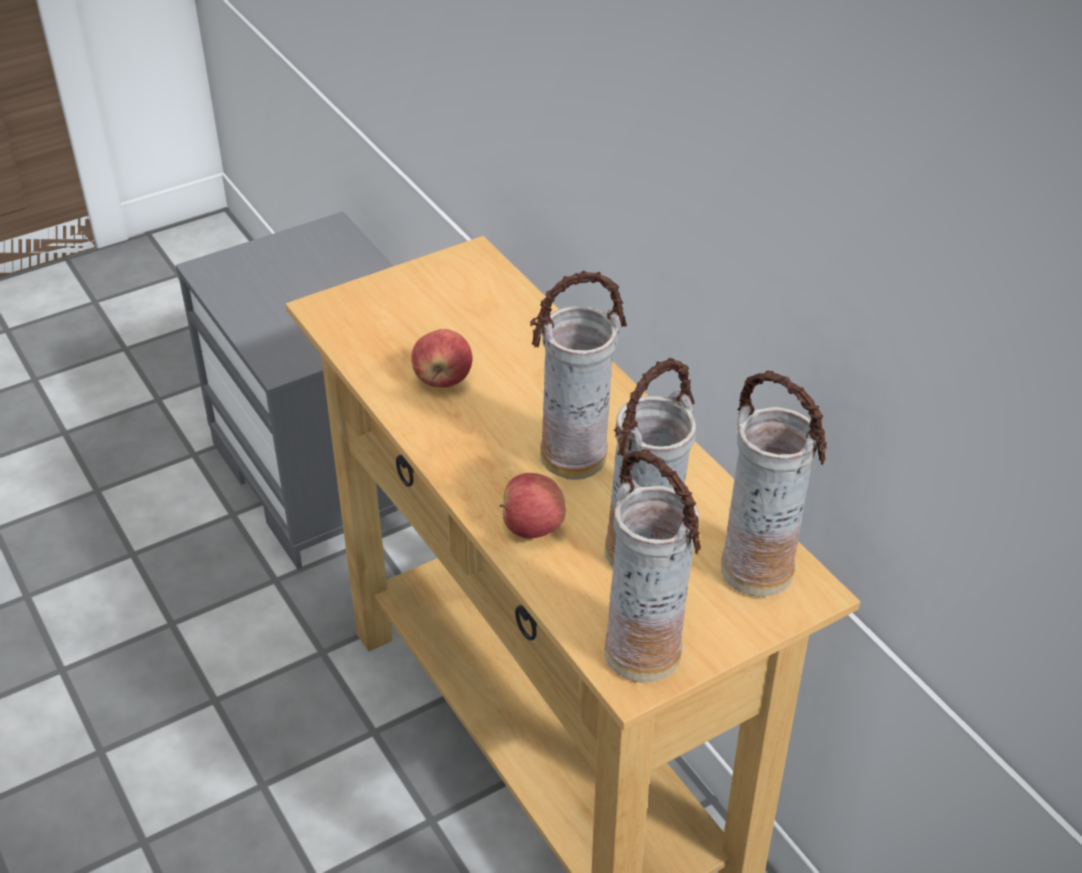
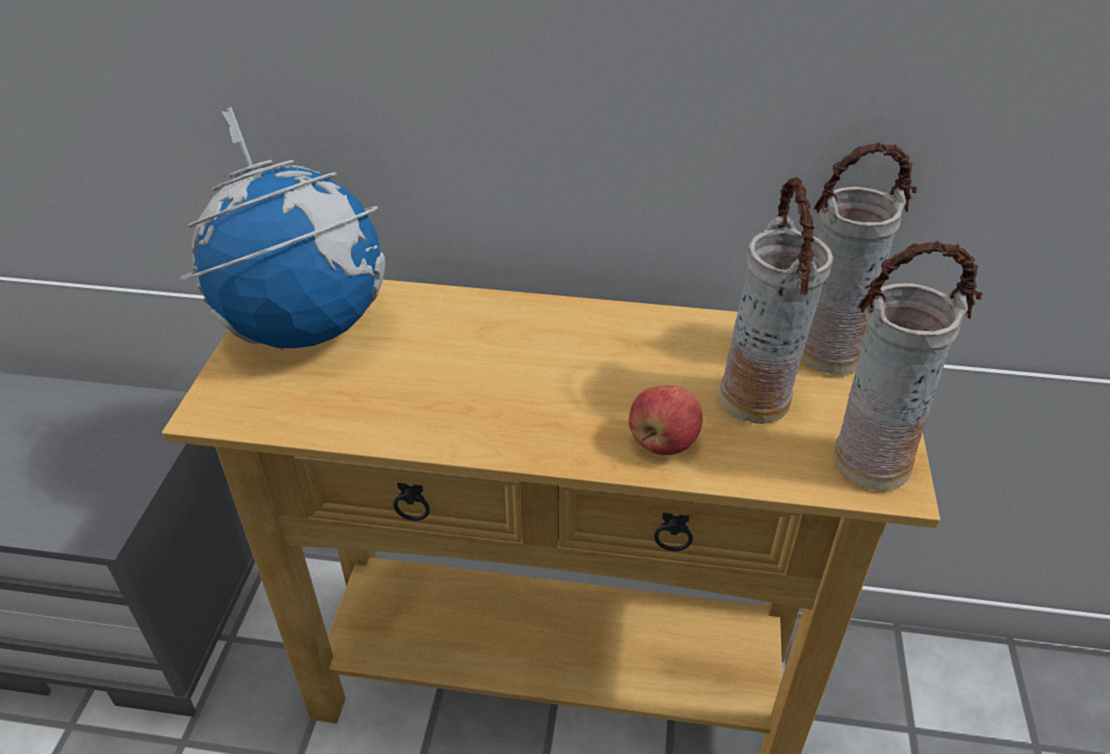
camera: 50 degrees left, 0 degrees up
(443, 380) = (415, 391): apple -> none
(446, 291) = (305, 326): none -> globe
(574, 460) = (607, 373): vase -> none

